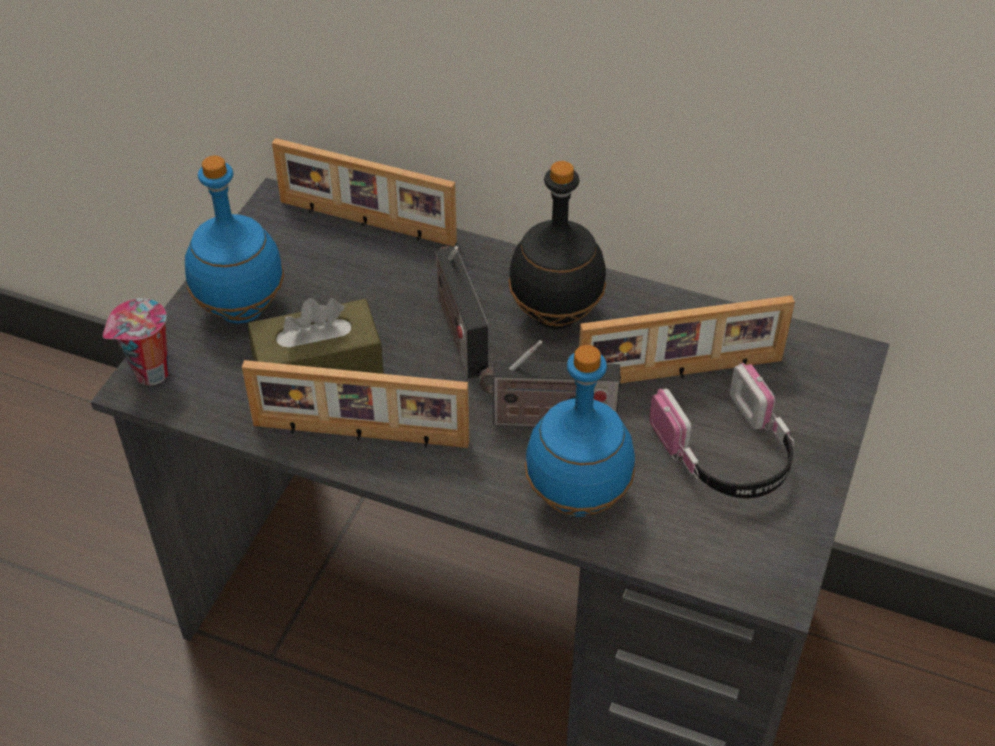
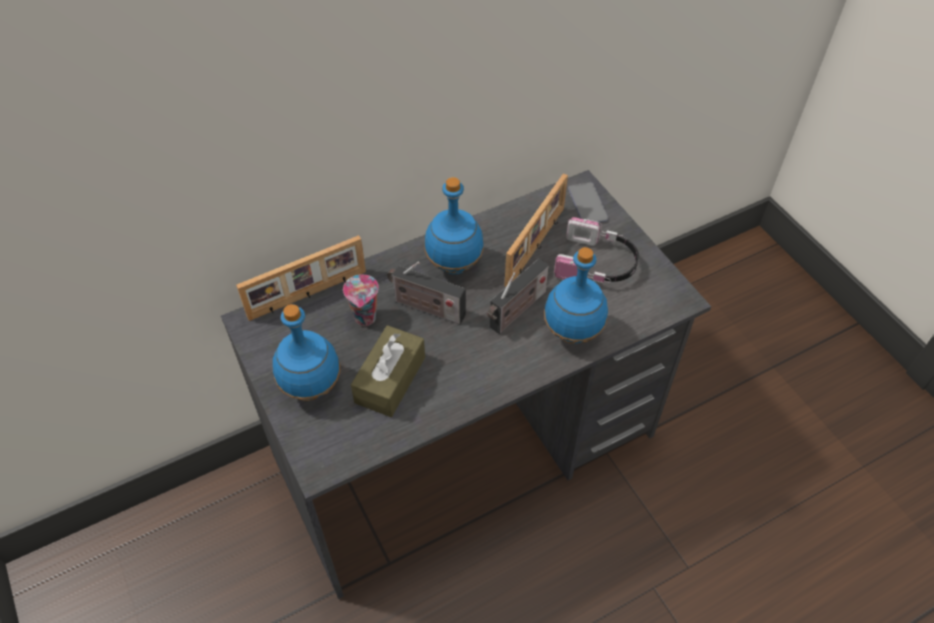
camera: 50 degrees left, 5 degrees up
(150, 375) = (316, 458): cup -> cup (366, 319)
(360, 436) = (453, 391): picture frame -> none
(557, 315) = (455, 264): black bottle -> blue bottle
(823, 380) = (587, 204): none -> phone

